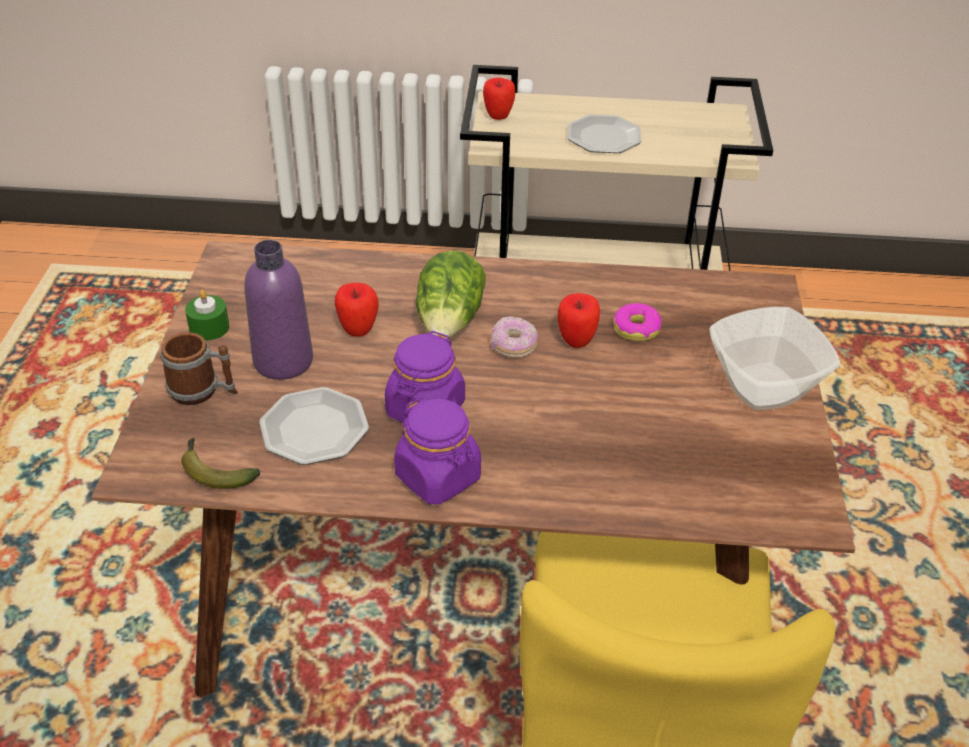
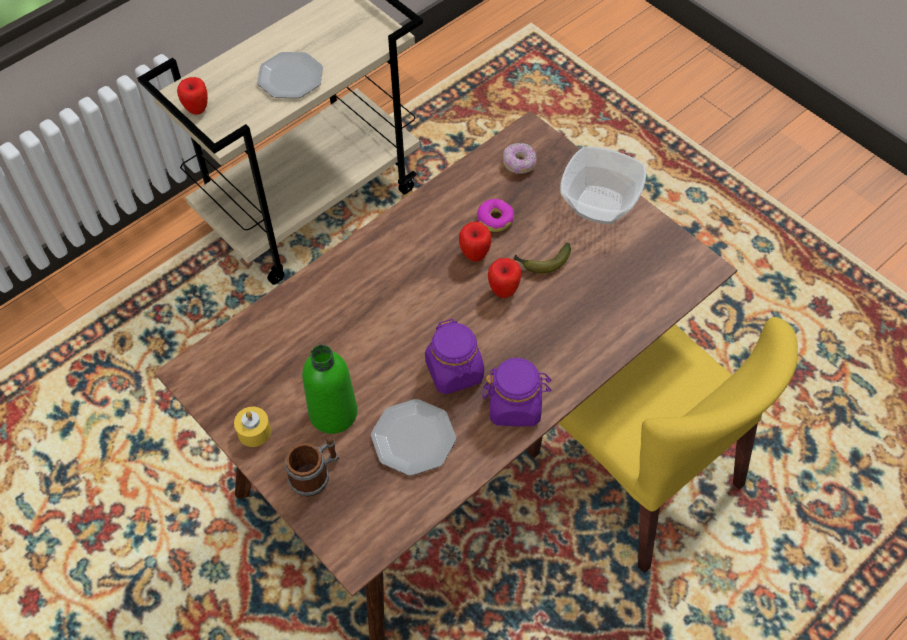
camera: 45 degrees left, 15 degrees up
(209, 327) = (254, 432): green candle -> yellow candle
(214, 471) = (397, 514): banana -> banana (542, 262)
(283, 361) = (333, 413): purple bottle -> green bottle
(358, 330) = (346, 353): apple -> apple (503, 290)
(450, 321) = (390, 301): lettuce -> none
(513, 346) = (446, 288): donut -> donut (519, 164)

